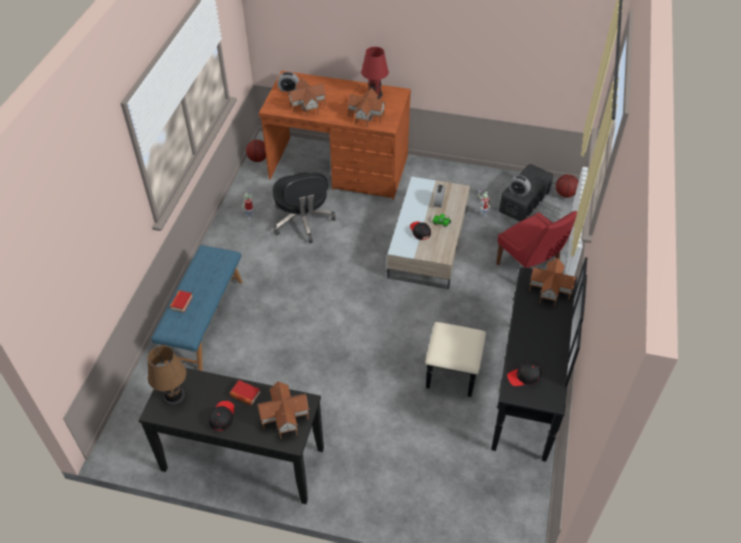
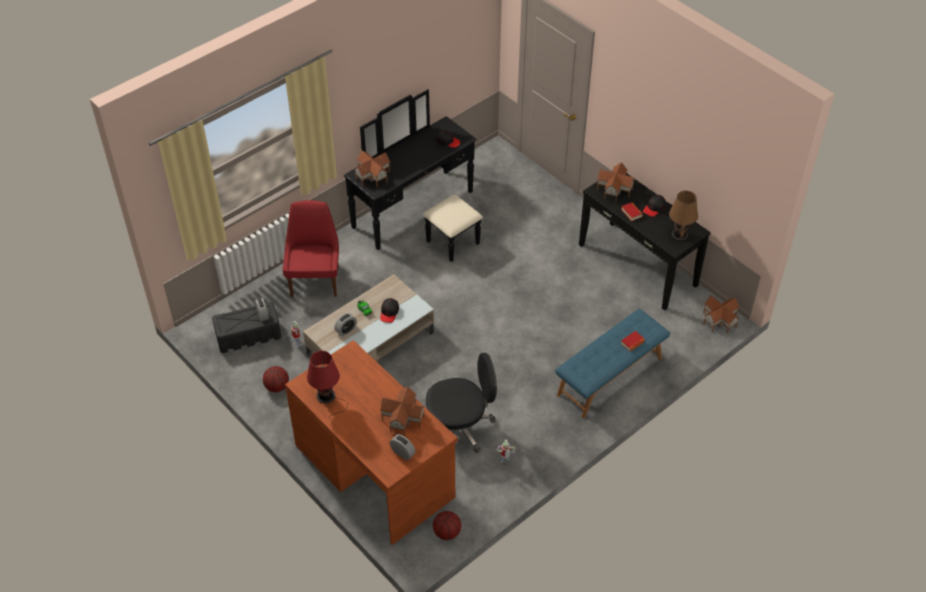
camera: 145 degrees left, 0 degrees up
(303, 221) = (460, 426): black office chair -> black office chair turned 60 degrees clockwise
(366, 115) = (359, 374): toy house -> toy house (719, 321)
(565, 194) = (207, 322): basketball -> basketball (277, 387)

